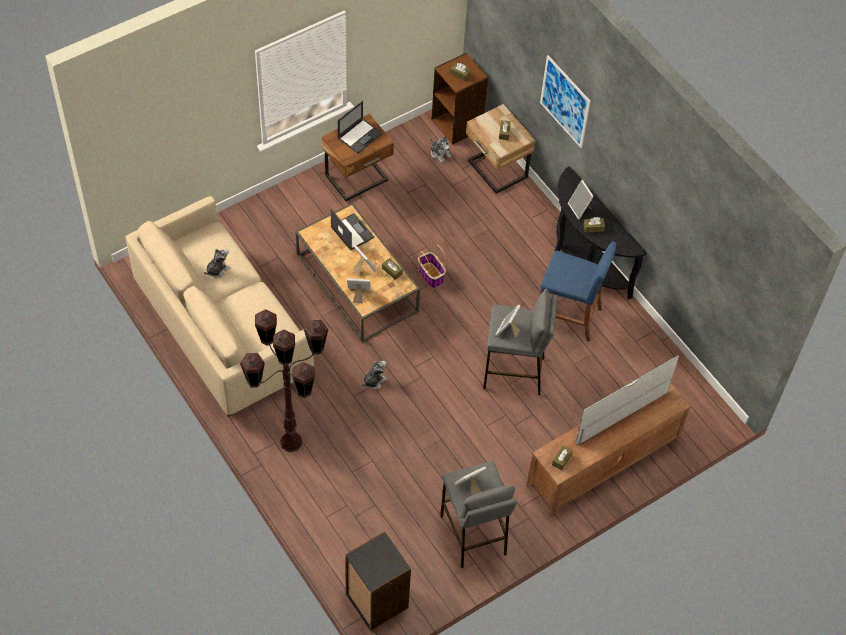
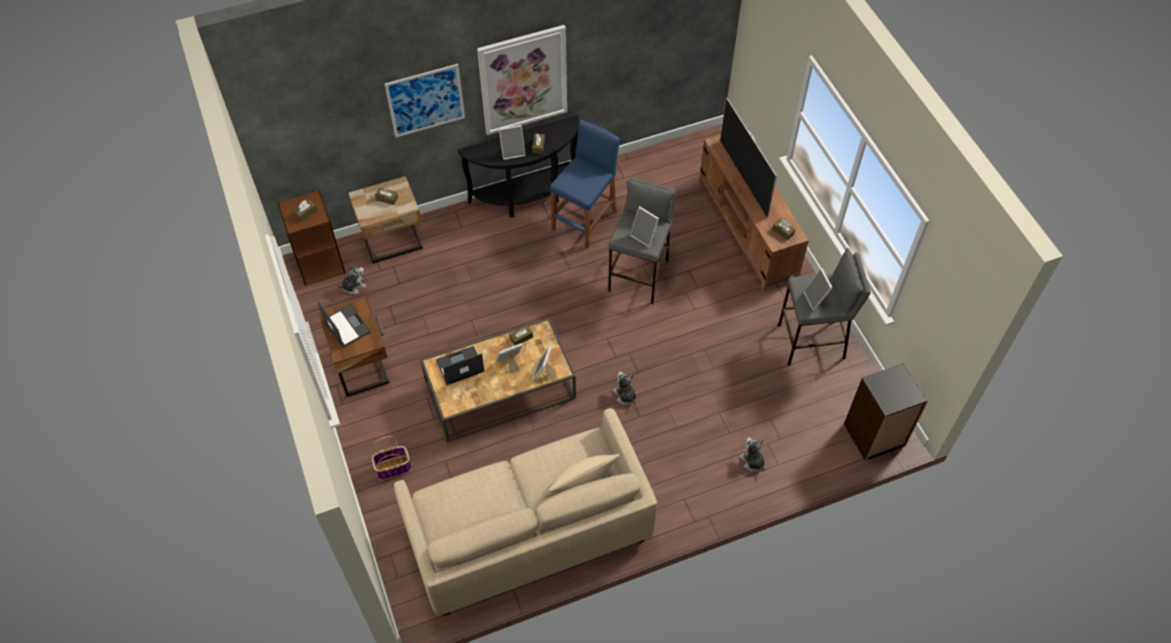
camera: 75 degrees left, 0 degrees up
(217, 270) = (487, 500): plush toy -> plush toy (752, 461)
(244, 332) = (580, 483): none -> beige pillow
(290, 442) = (685, 484): brown floor lamp -> none
(431, 276) = (508, 322): basket -> basket (393, 467)
(623, 172) = (523, 80): none -> picture

